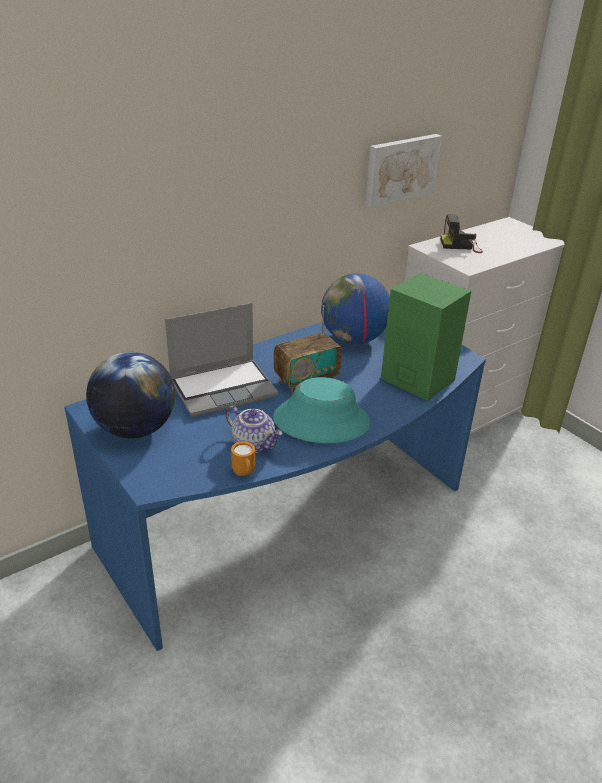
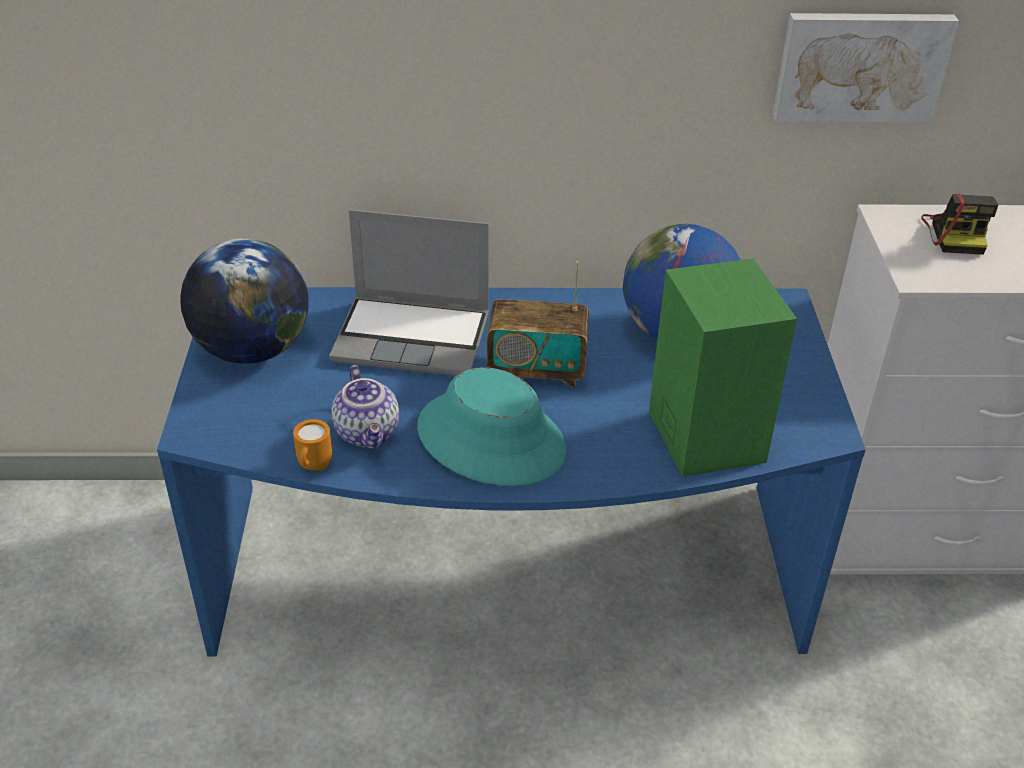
camera: 35 degrees right, 5 degrees up
(461, 246) = (956, 234): camera -> camera turned 120 degrees counterclockwise

